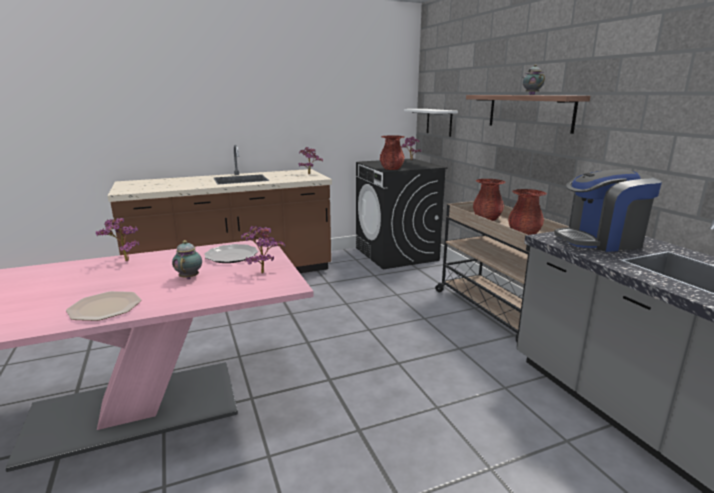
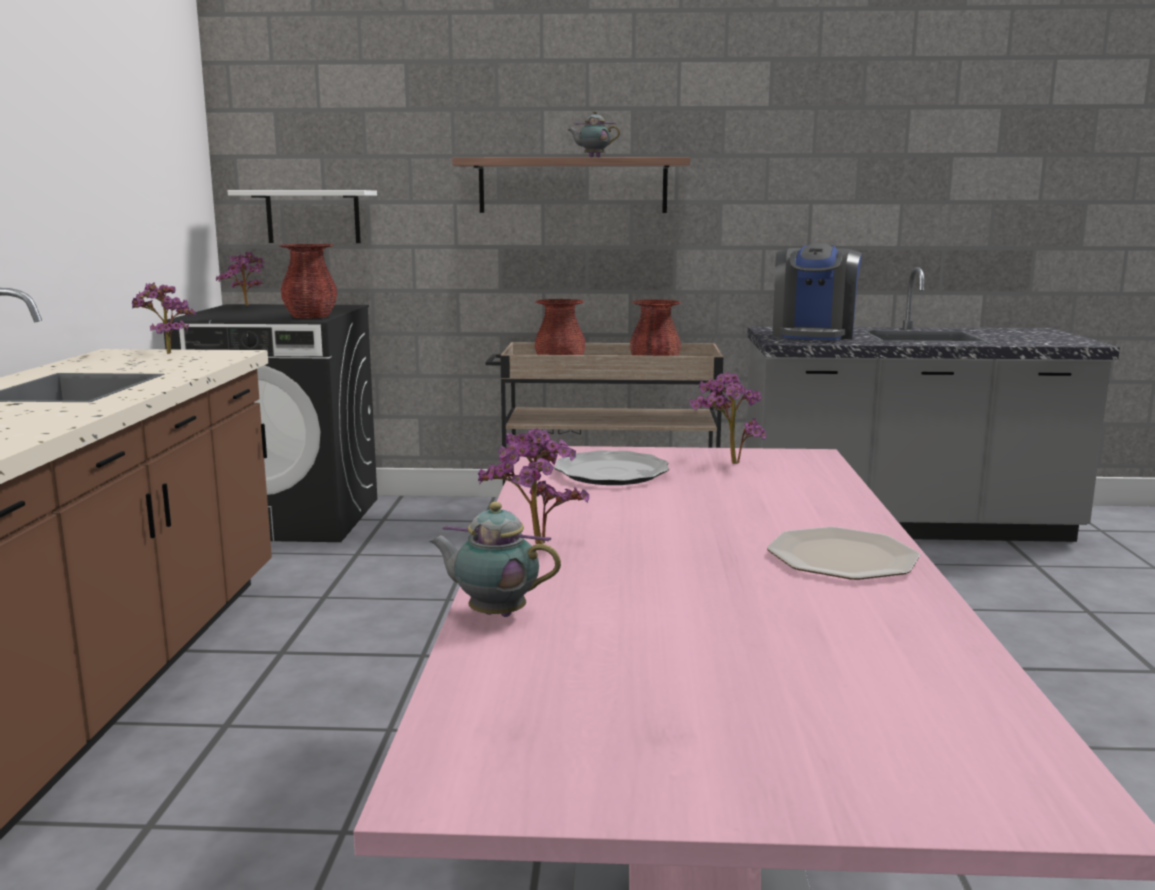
camera: 65 degrees left, 5 degrees down
(190, 277) = (714, 501): teapot -> teapot (493, 614)

